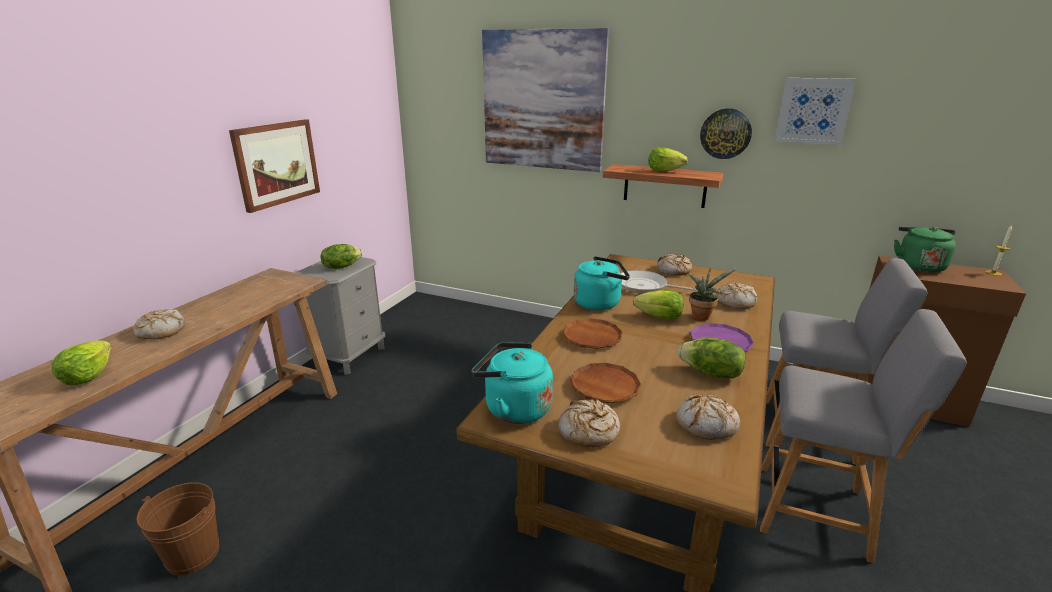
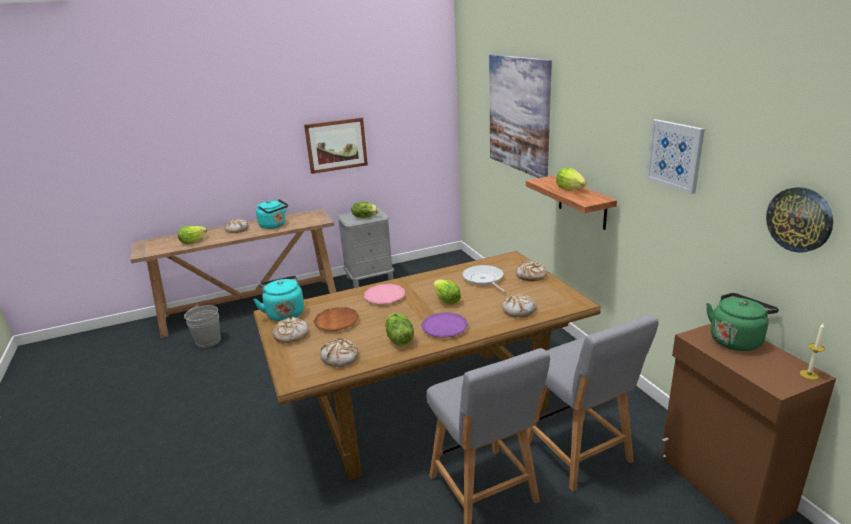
camera: 45 degrees right, 0 degrees up
(192, 555) = (208, 341): brown bucket -> grey bucket
(592, 337) = (384, 297): brown plate -> pink plate
(600, 303) = (433, 280): turquoise kettle -> turquoise kettle (274, 226)
(702, 316) = (473, 310): potted plant -> none
(725, 133) = (618, 164): wall clock -> wall clock (799, 219)

